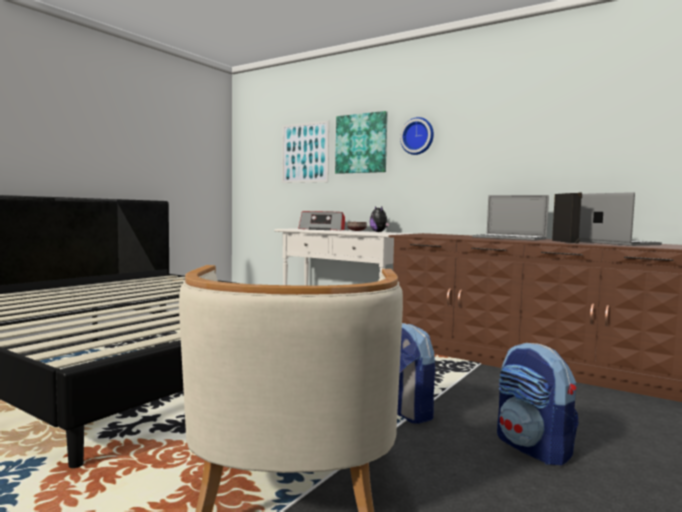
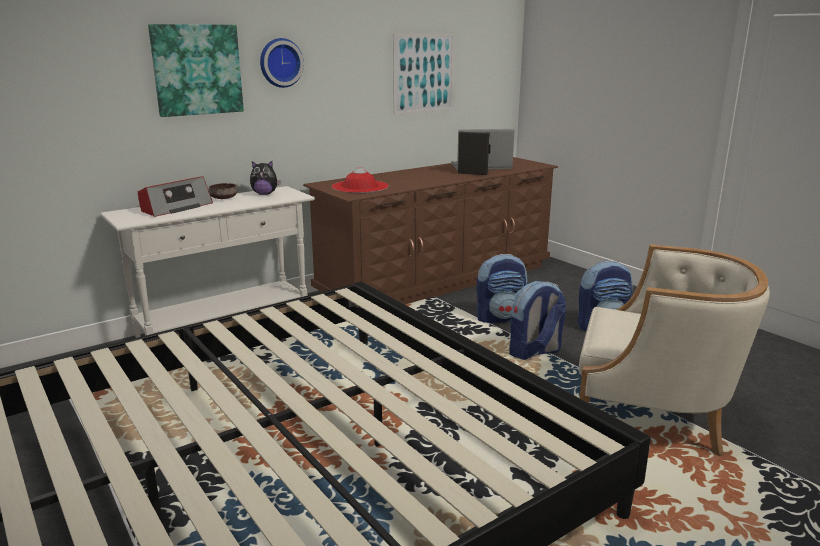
camera: 70 degrees left, 15 degrees up
(304, 153) = (83, 83): picture -> picture (424, 73)
(435, 235) = (360, 187): none -> red hat
(472, 392) = (500, 318): none -> backpack
(509, 238) = (415, 176): laptop -> none

